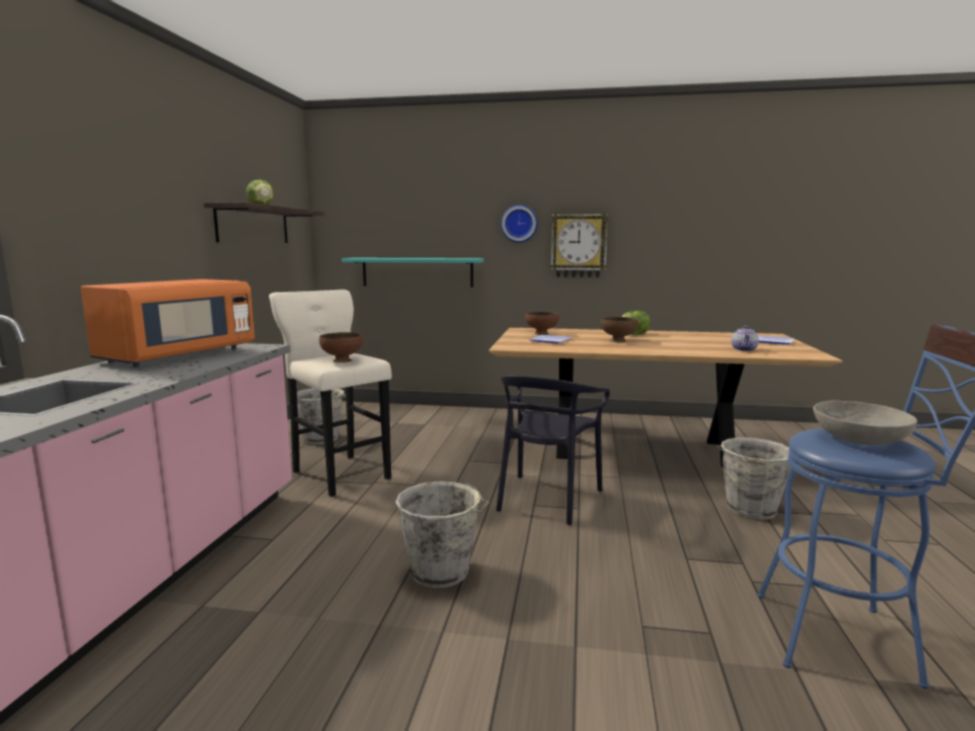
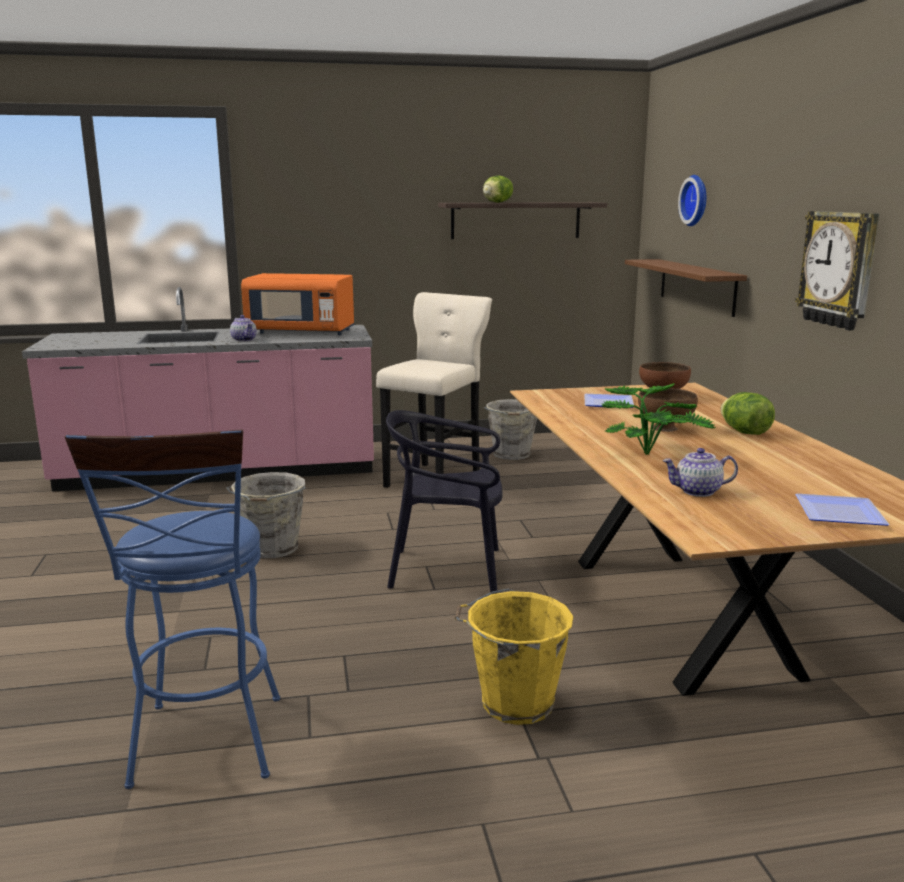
camera: 70 degrees right, 5 degrees up
(170, 373) = (244, 340): none -> teapot
(342, 360) = (417, 366): brown bowl -> none
(417, 272) = (696, 286): turquoise shelf -> brown shelf
(519, 223) = (783, 225): wall clock -> wall clock (696, 200)
(670, 347) = (649, 452): none -> potted plant
(751, 510) = (514, 703): grey bucket -> yellow bucket
(859, 439) = (190, 527): grey bowl -> none

